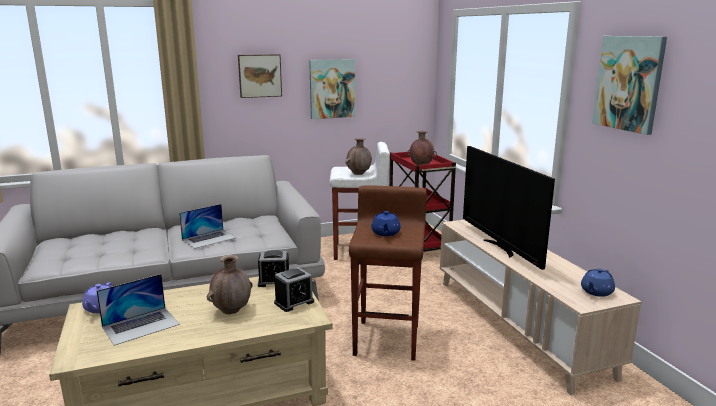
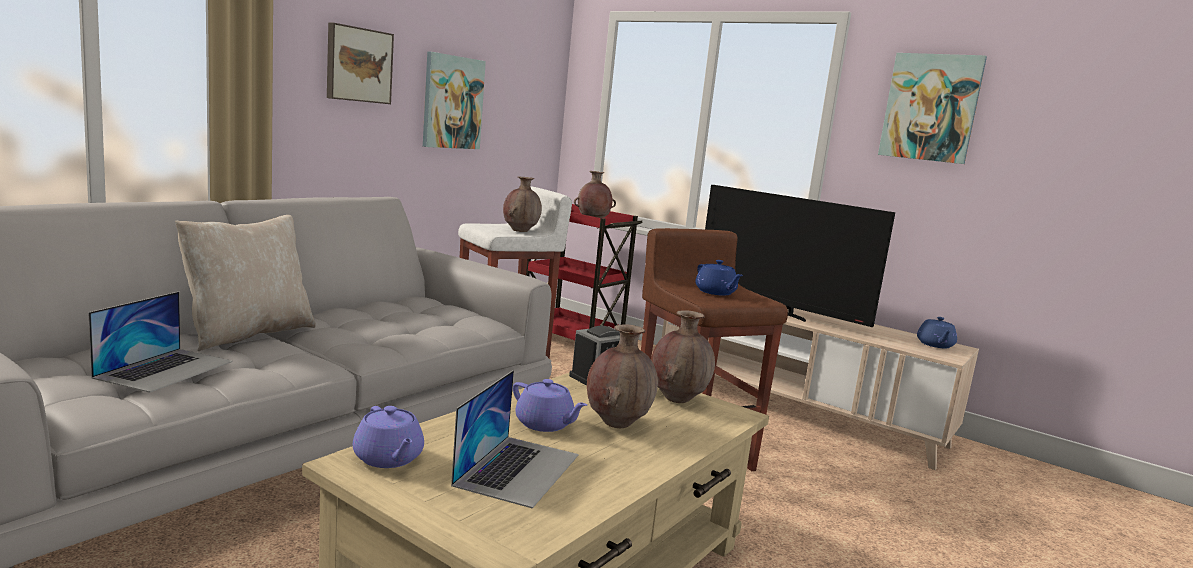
camera: 35 degrees left, 5 degrees down
(151, 233) = (248, 333): none -> beige pillow
(195, 304) = (545, 424): none -> purple teapot
(209, 238) = (383, 332): laptop -> laptop (165, 369)
(294, 302) = (677, 399): alarm clock -> brown vase

